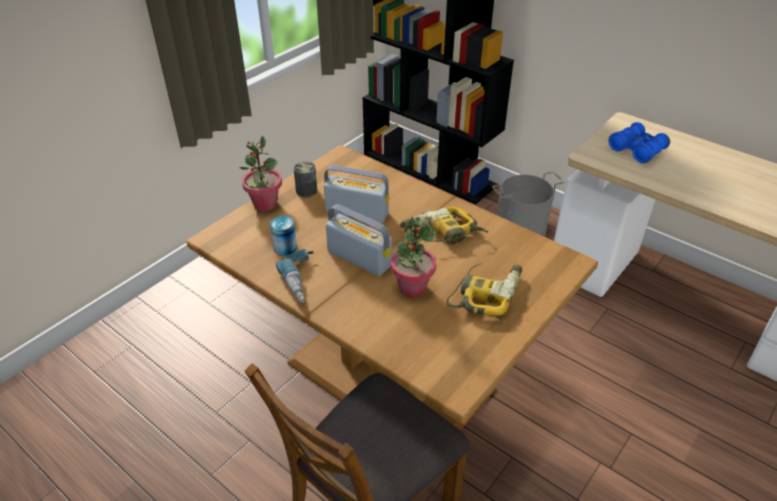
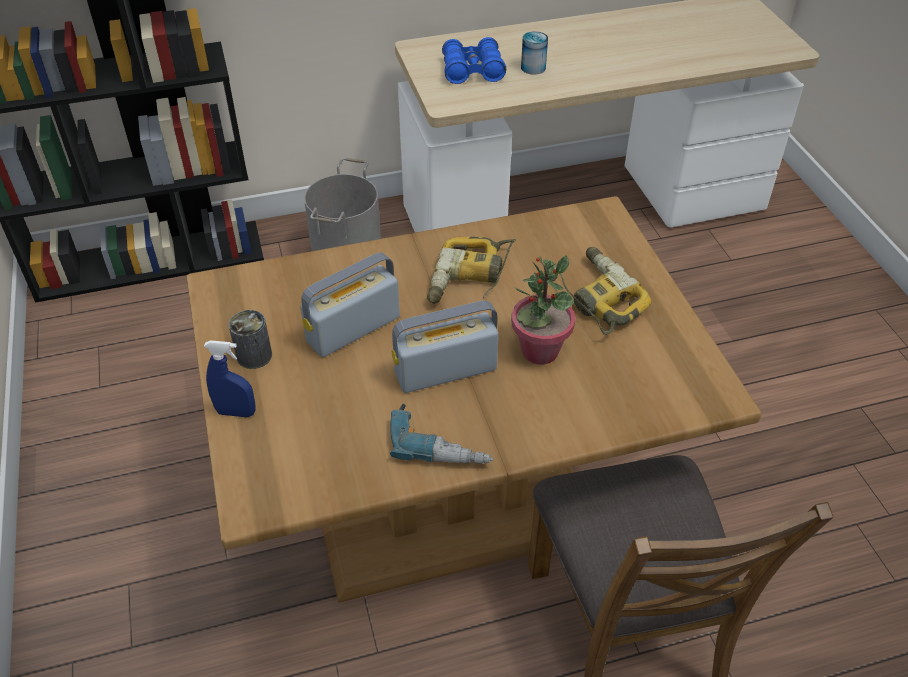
camera: 55 degrees left, 5 degrees up
(265, 204) = (236, 412): potted plant -> blue spray bottle
(285, 247) = (355, 433): can -> can (533, 68)

